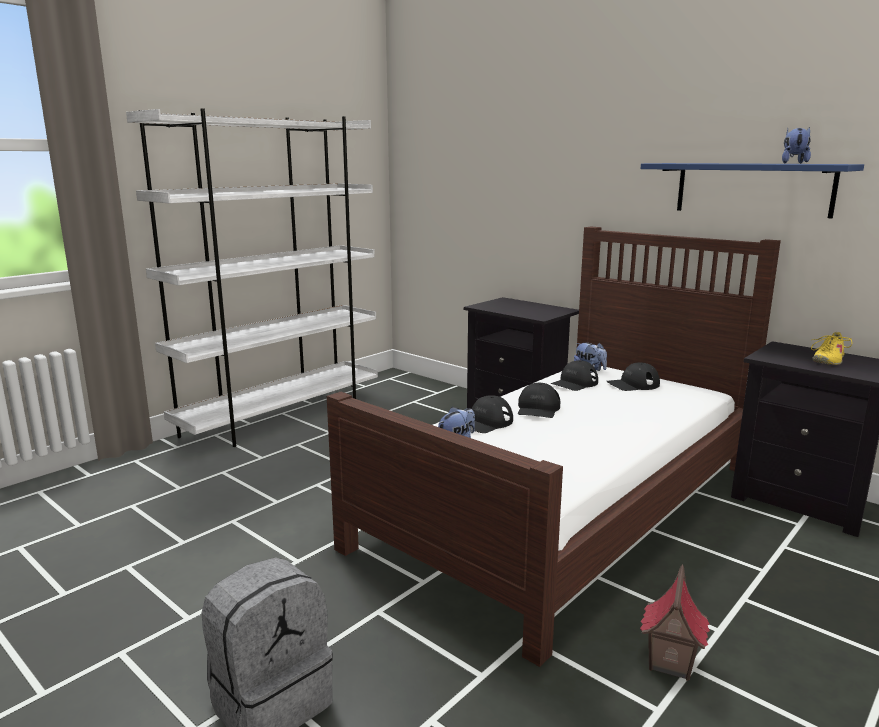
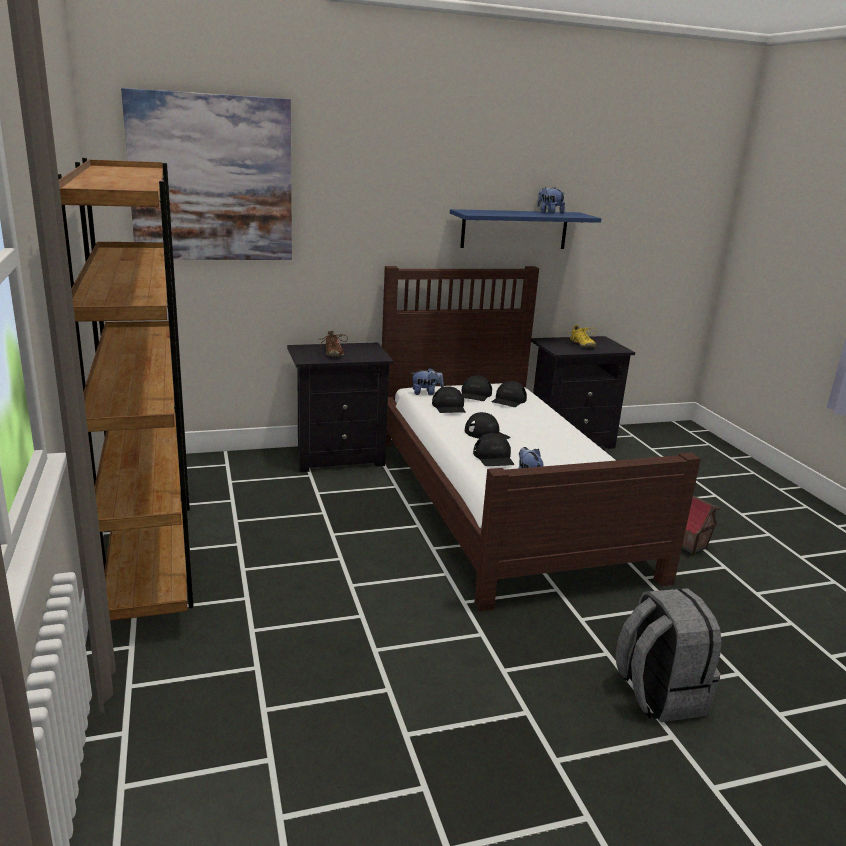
camera: 60 degrees left, 5 degrees up
(282, 416) = (150, 557): white bookcase -> brown bookcase
(457, 140) = (212, 179): none -> picture
(515, 307) = (332, 353): none -> brown shoe
(654, 398) = (508, 400): none -> black cap

